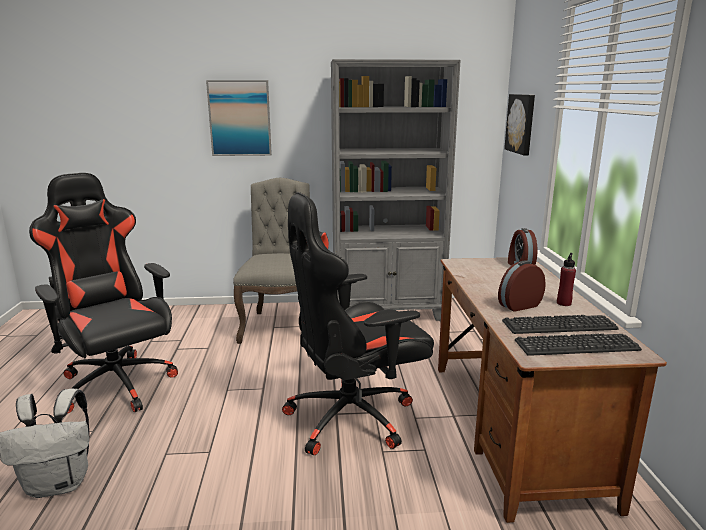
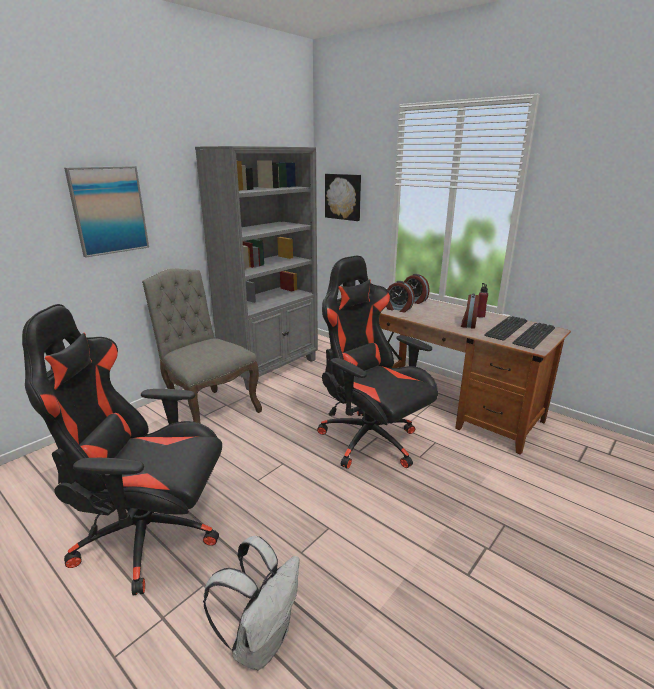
camera: 45 degrees left, 5 degrees up
(359, 416) = (374, 445): black office chair -> black office chair turned 120 degrees clockwise
(476, 268) = (398, 309): none -> alarm clock

